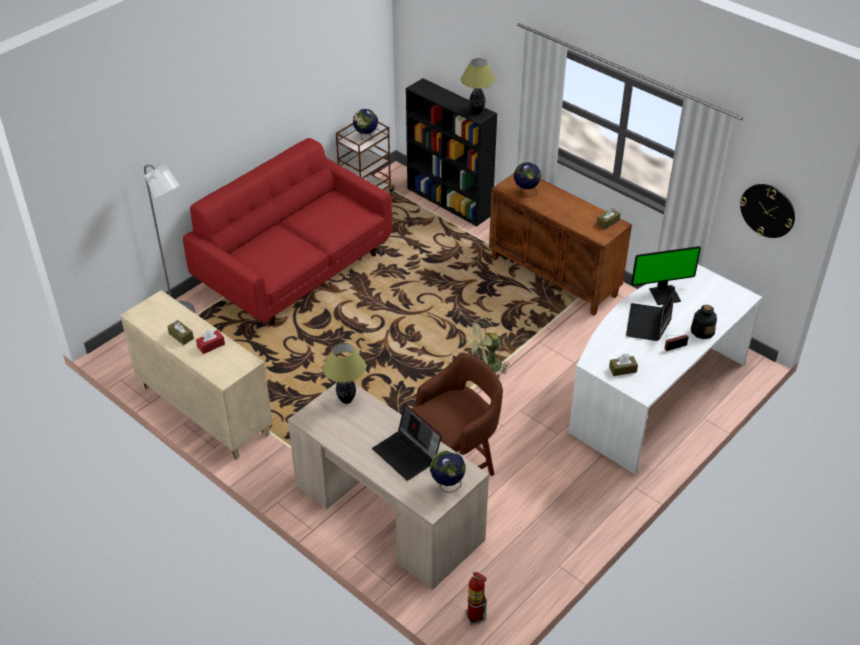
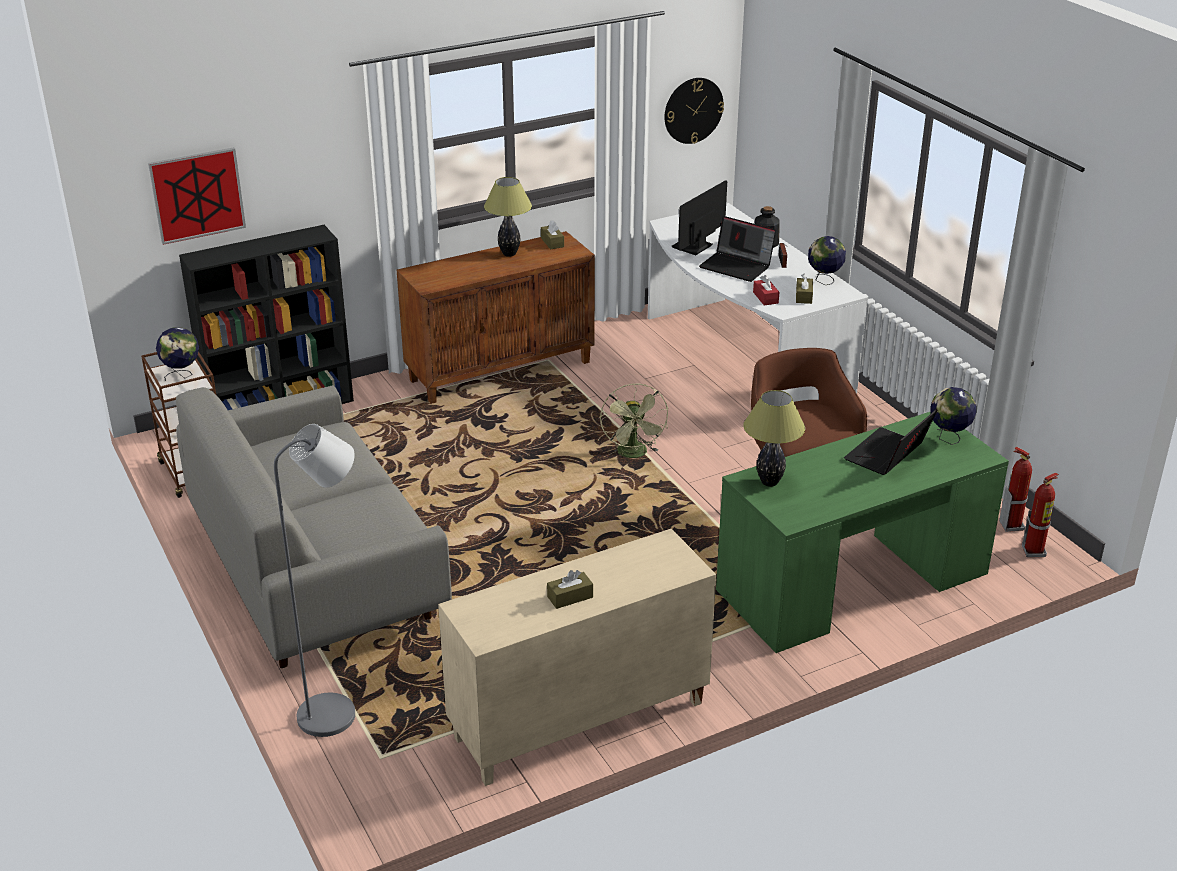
camera: 70 degrees left, 10 degrees down
(211, 345) = (609, 570): red tissue box -> red tissue box (765, 298)
(295, 270) = (317, 573): red sofa -> grey sofa
(388, 511) = (851, 581): beige desk -> green desk
(407, 454) = (888, 455): laptop -> laptop turned 150 degrees clockwise
(438, 51) = (197, 195): none -> picture
(476, 112) = (306, 235): table lamp -> table lamp (509, 254)
(504, 598) = (1011, 525): none -> fire extinguisher
(526, 192) = (451, 276): globe -> globe (824, 281)
(664, 294) = (693, 247): monitor -> monitor turned 150 degrees counterclockwise

